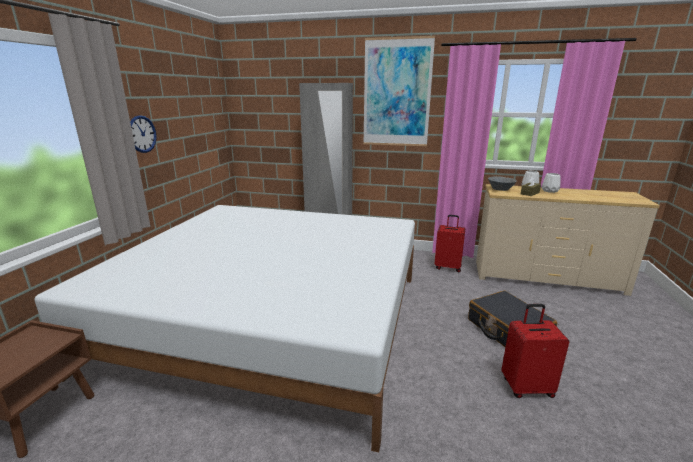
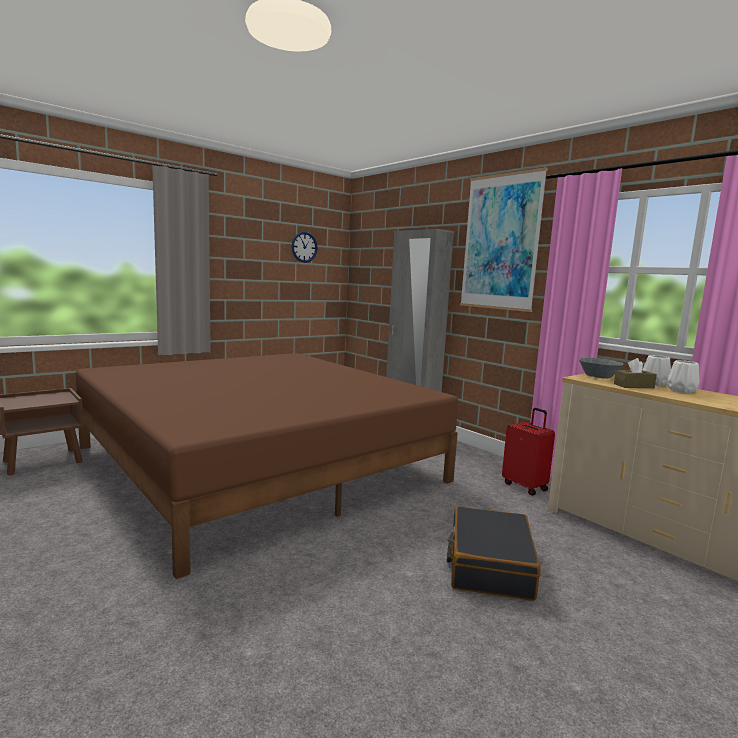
camera: 35 degrees right, 10 degrees down
(142, 134) = (228, 270): wall clock -> wall clock (304, 247)
(273, 319) = (259, 464): white bed -> brown bed
(526, 387) = (408, 617): red suitcase -> none

